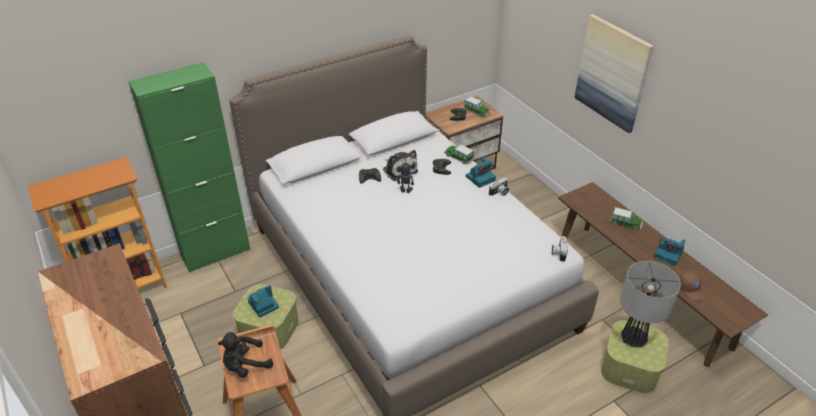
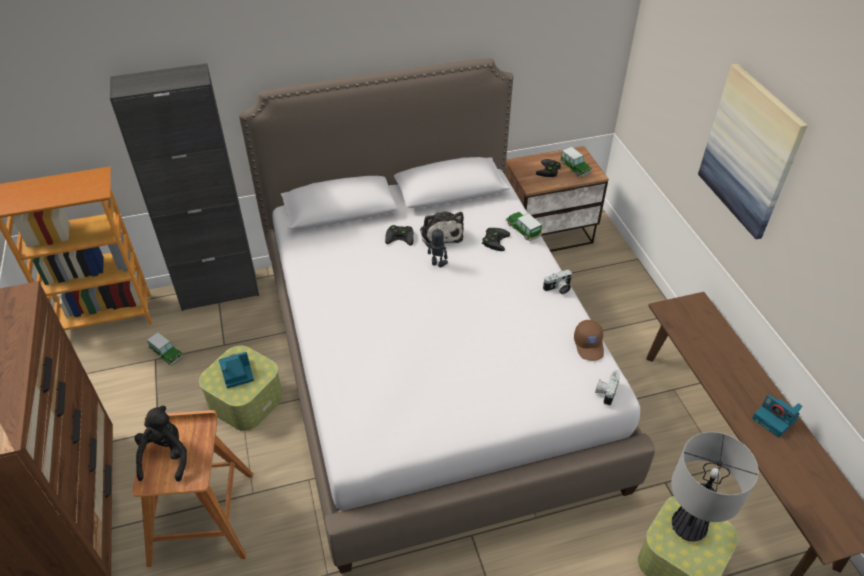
camera: 15 degrees right, 5 degrees up
(215, 252) = (219, 291): green cabinet -> black cabinet
(245, 366) = (166, 456): black plush toy -> black plush toy turned 105 degrees clockwise
(480, 178) = (541, 263): camera -> none
(626, 223) = (729, 361): toy car -> toy car (167, 354)
(691, 289) = (790, 478): brown cap -> brown cap (589, 345)

